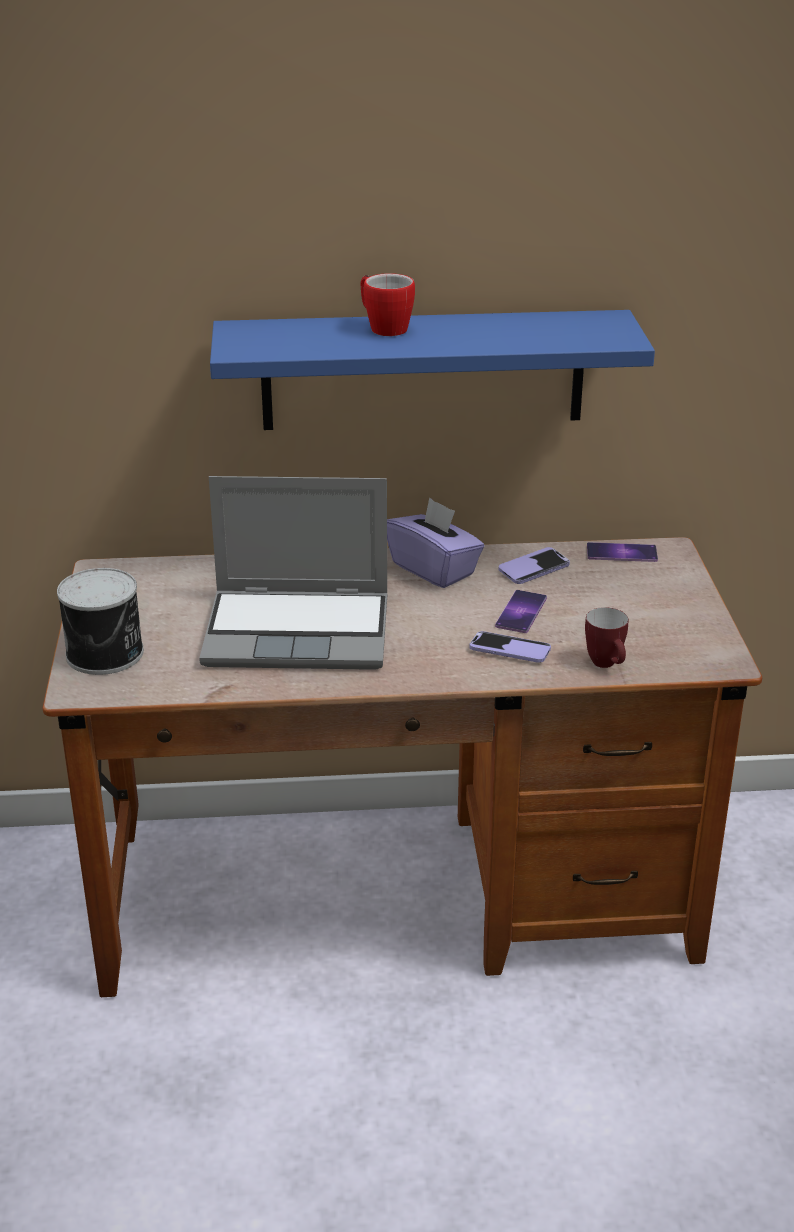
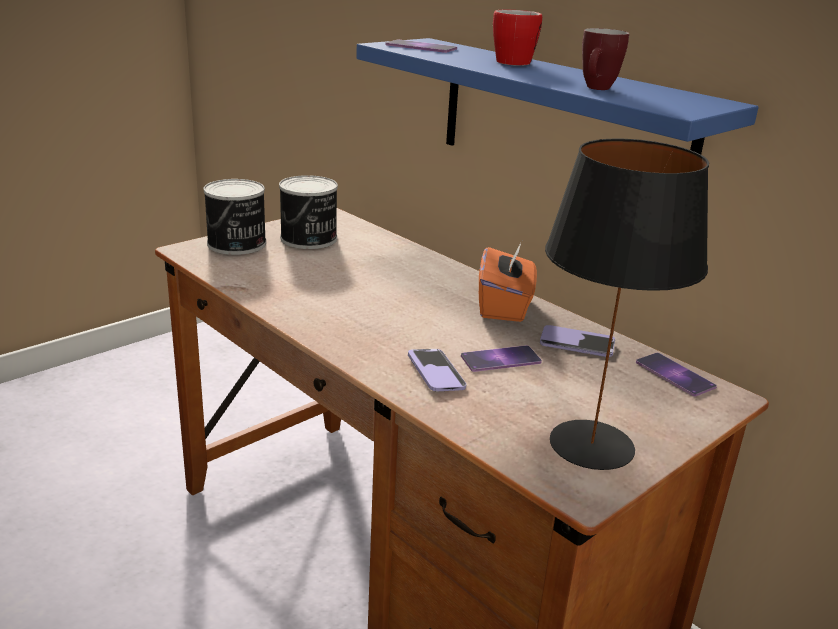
camera: 50 degrees right, 5 degrees down
(152, 607) = (309, 239): none -> can
(268, 341) = (421, 47): none -> phone
(300, 632) = (344, 288): laptop -> none
(434, 569) = (504, 306): purple tissue box -> orange tissue box
(607, 665) = (478, 426): mug -> mug (597, 89)
(673, 631) = (591, 444): none -> black table lamp

